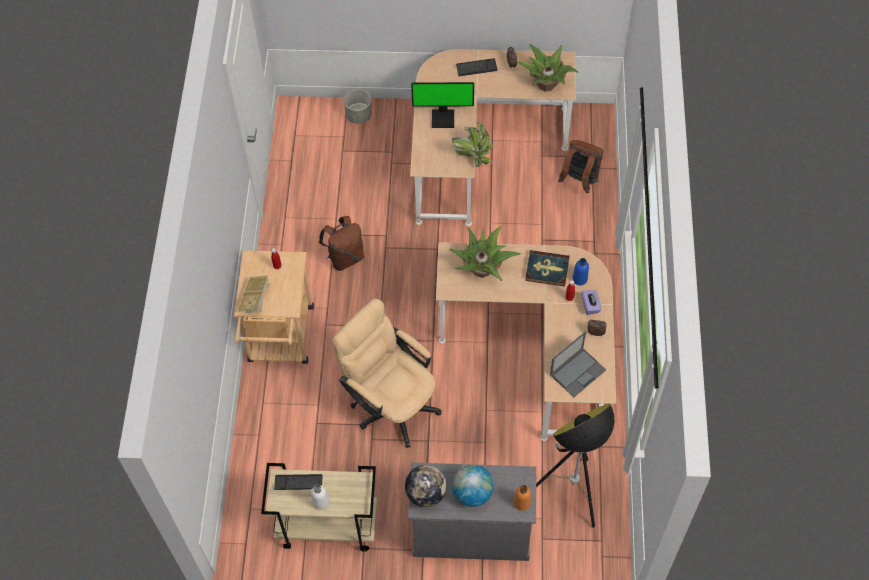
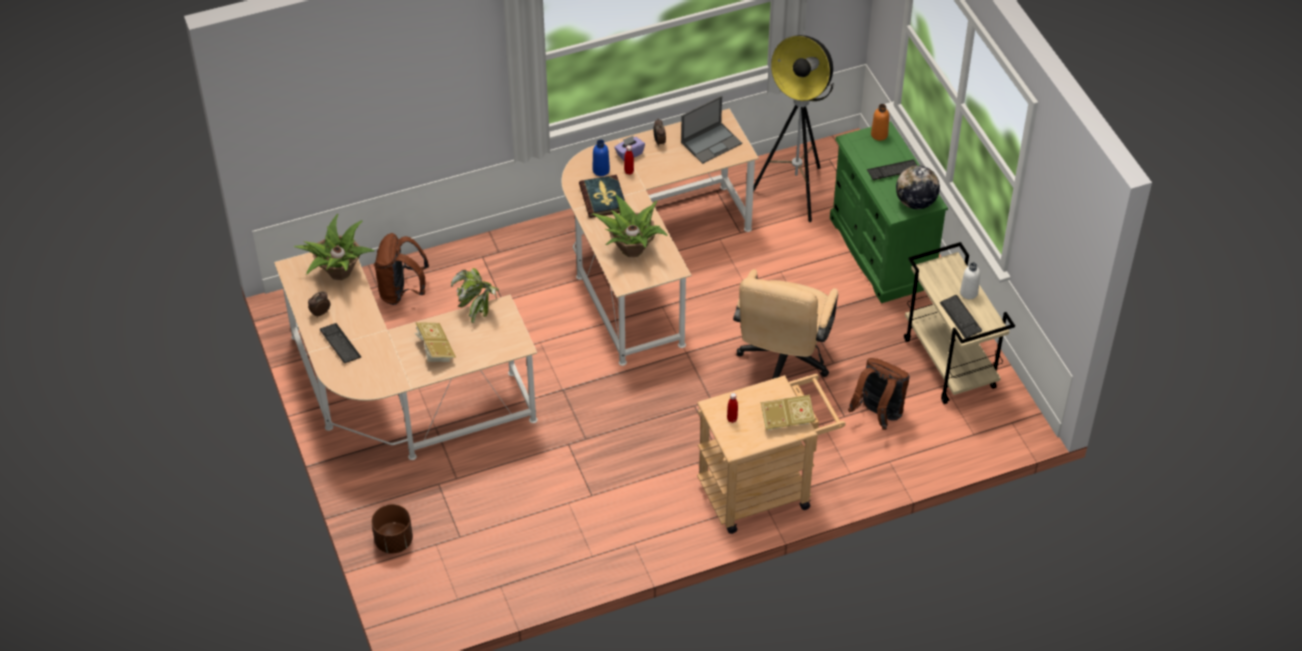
camera: 115 degrees left, 10 degrees down
(345, 257) = (619, 472): brown backpack -> brown backpack (878, 415)
(359, 115) = (393, 541): grey planter -> brown planter
(443, 118) = (435, 350): monitor -> book
(471, 531) = (881, 252): grey dresser -> green dresser
(472, 493) = (893, 171): globe -> keyboard
(578, 372) = (711, 142): laptop -> laptop turned 120 degrees clockwise

